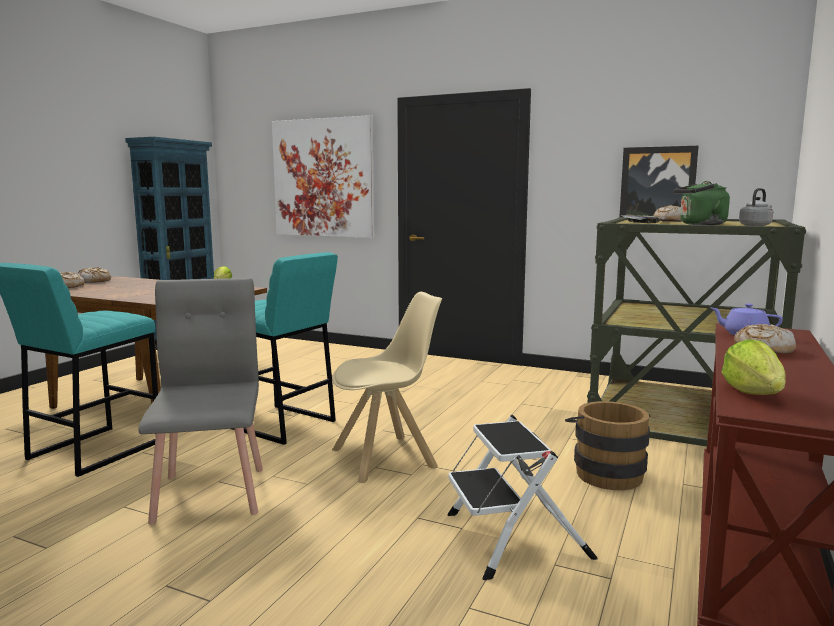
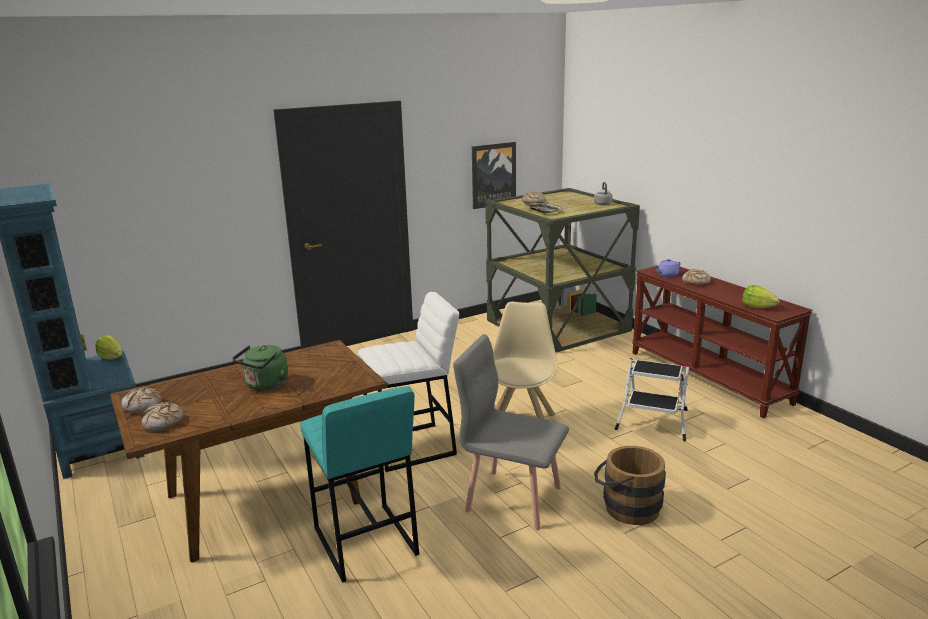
camera: 55 degrees left, 10 degrees up
(282, 424) = (413, 446): turquoise stool -> white stool
(323, 178) = (189, 201): picture -> none
(606, 472) = (607, 373): brown bucket -> brown bucket (626, 506)
(700, 224) = (577, 208): green kettle -> green kettle (265, 385)

